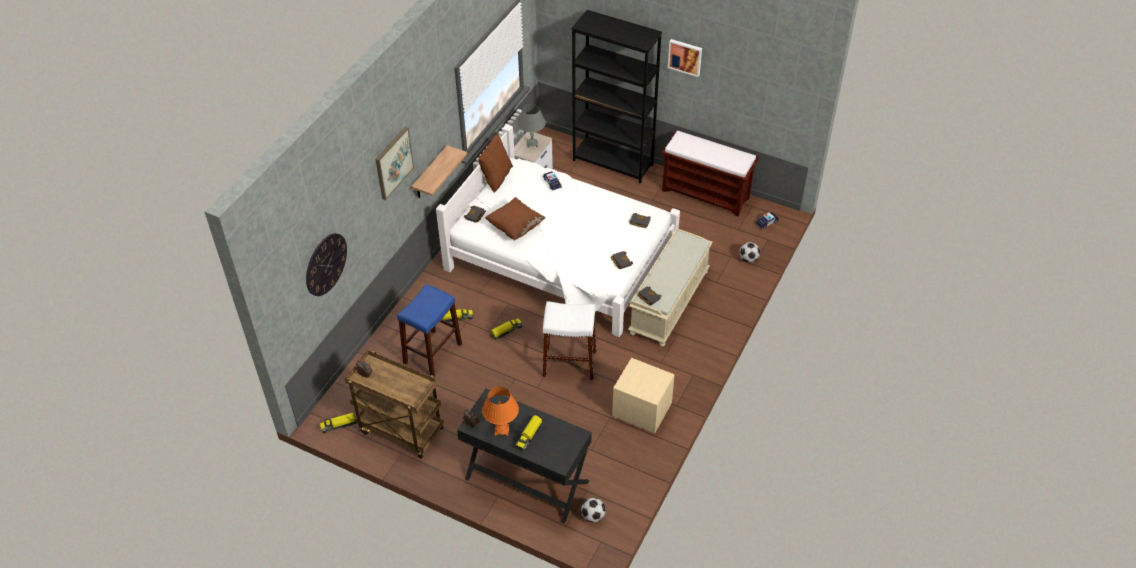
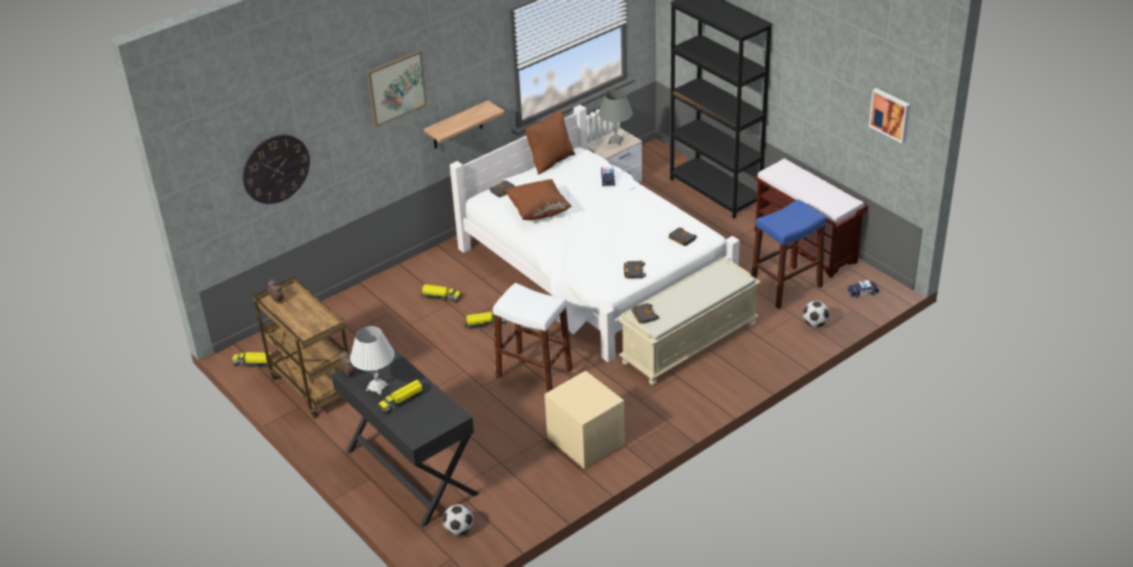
camera: 25 degrees right, 10 degrees down
(432, 353) = (394, 324): blue stool -> blue stool (786, 287)
(502, 430) = (377, 387): orange table lamp -> white table lamp
(685, 57) = (795, 60): picture -> picture (890, 114)

